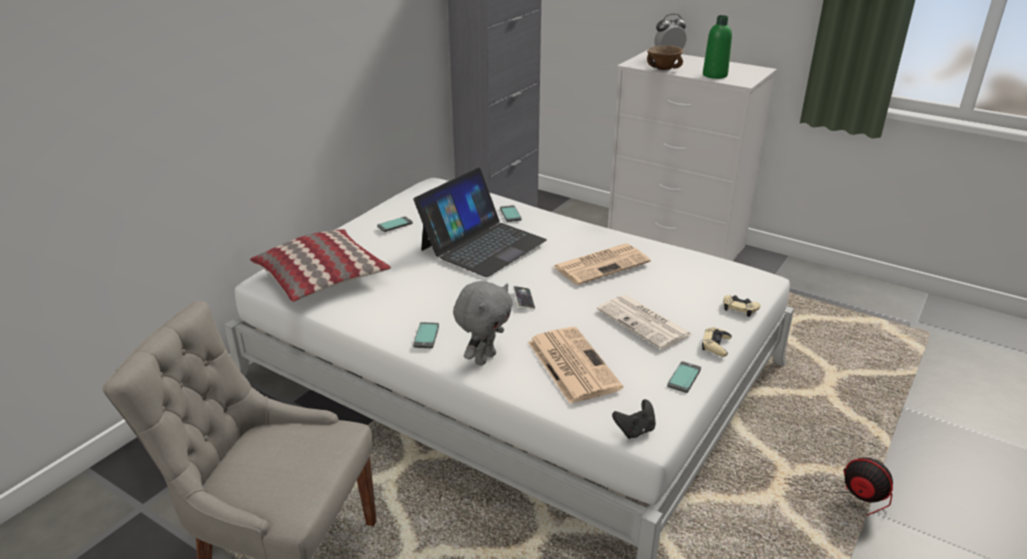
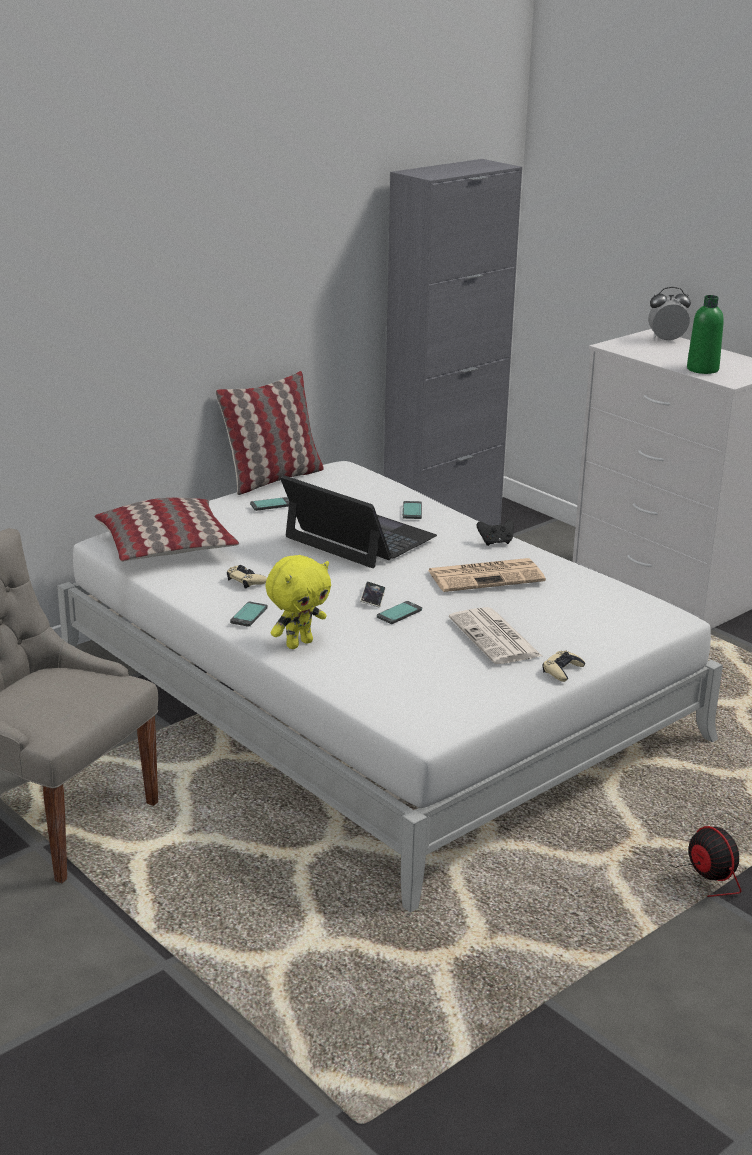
camera: 15 degrees right, 5 degrees down
(384, 201) = (272, 478): none -> pillow
(482, 244) = (359, 537): laptop -> laptop turned 105 degrees counterclockwise
(484, 358) = (298, 643): grey plush toy -> yellow plush toy
(571, 364) = (387, 662): newspaper -> none
(635, 430) = (416, 726): black game controller -> black game controller (496, 542)
(664, 69) = (644, 355): brown bowl -> none
(683, 377) = (503, 692): phone -> phone (399, 613)
(739, 308) = (619, 641): beige game controller -> beige game controller (246, 580)

